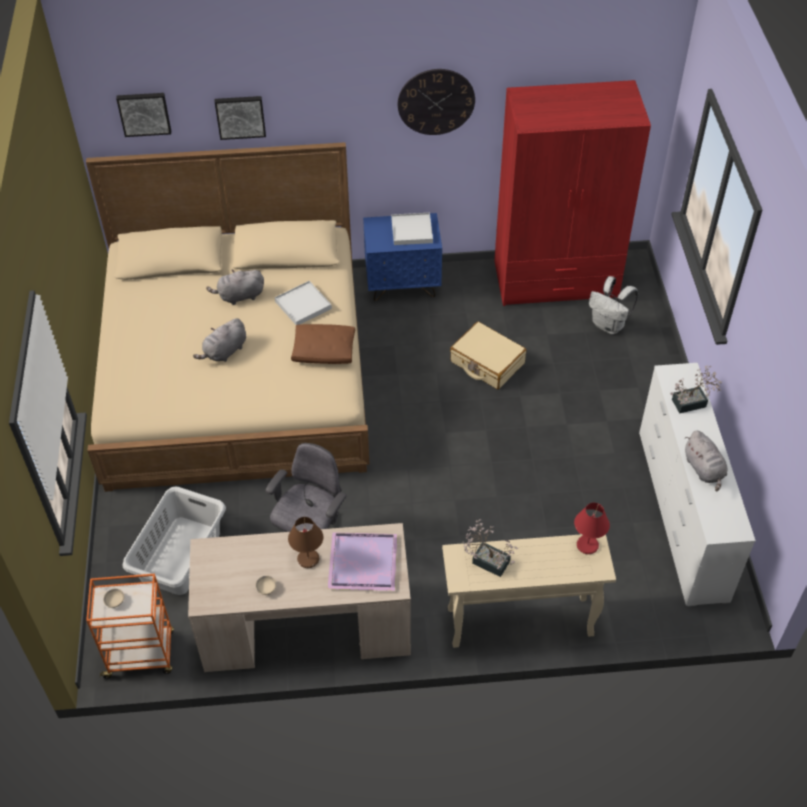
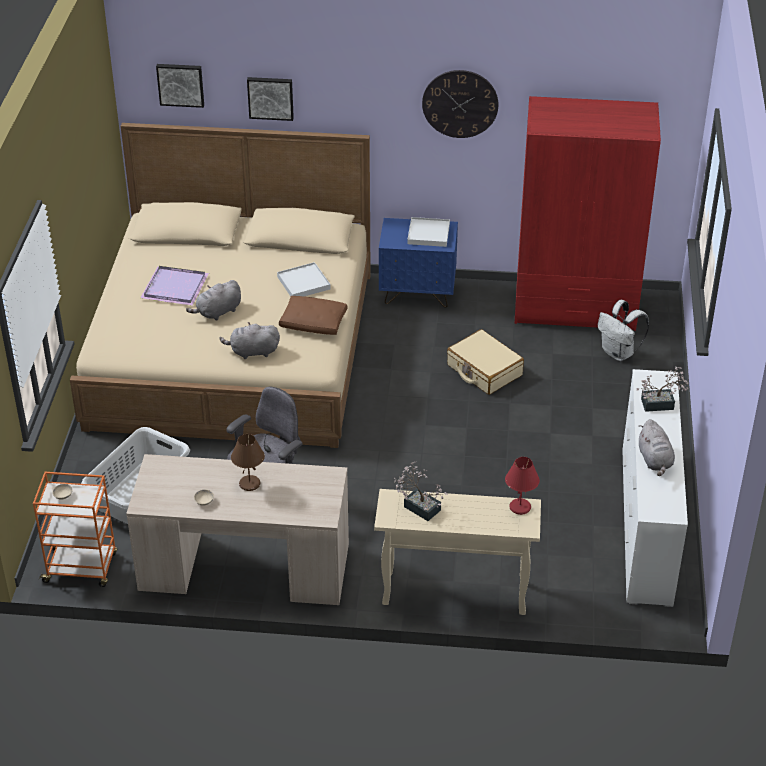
camera: 10 degrees right, 10 degrees down
(239, 296) = (244, 269): grey plush toy -> grey plush toy (252, 352)
(361, 563) = (299, 494): purple tray -> purple tray (173, 288)

